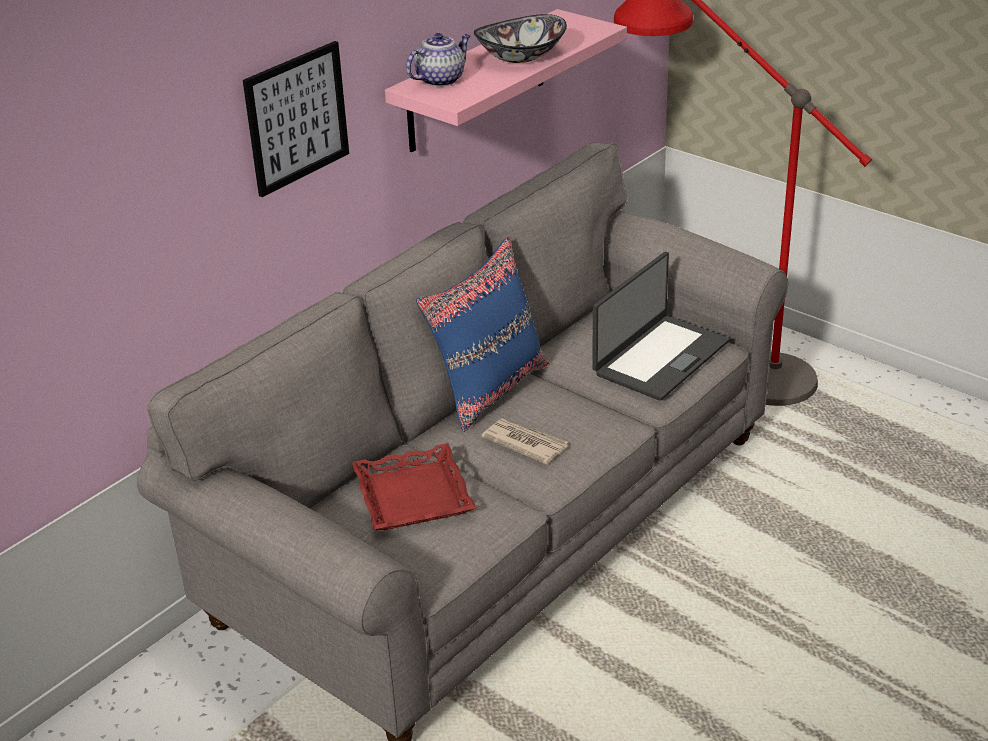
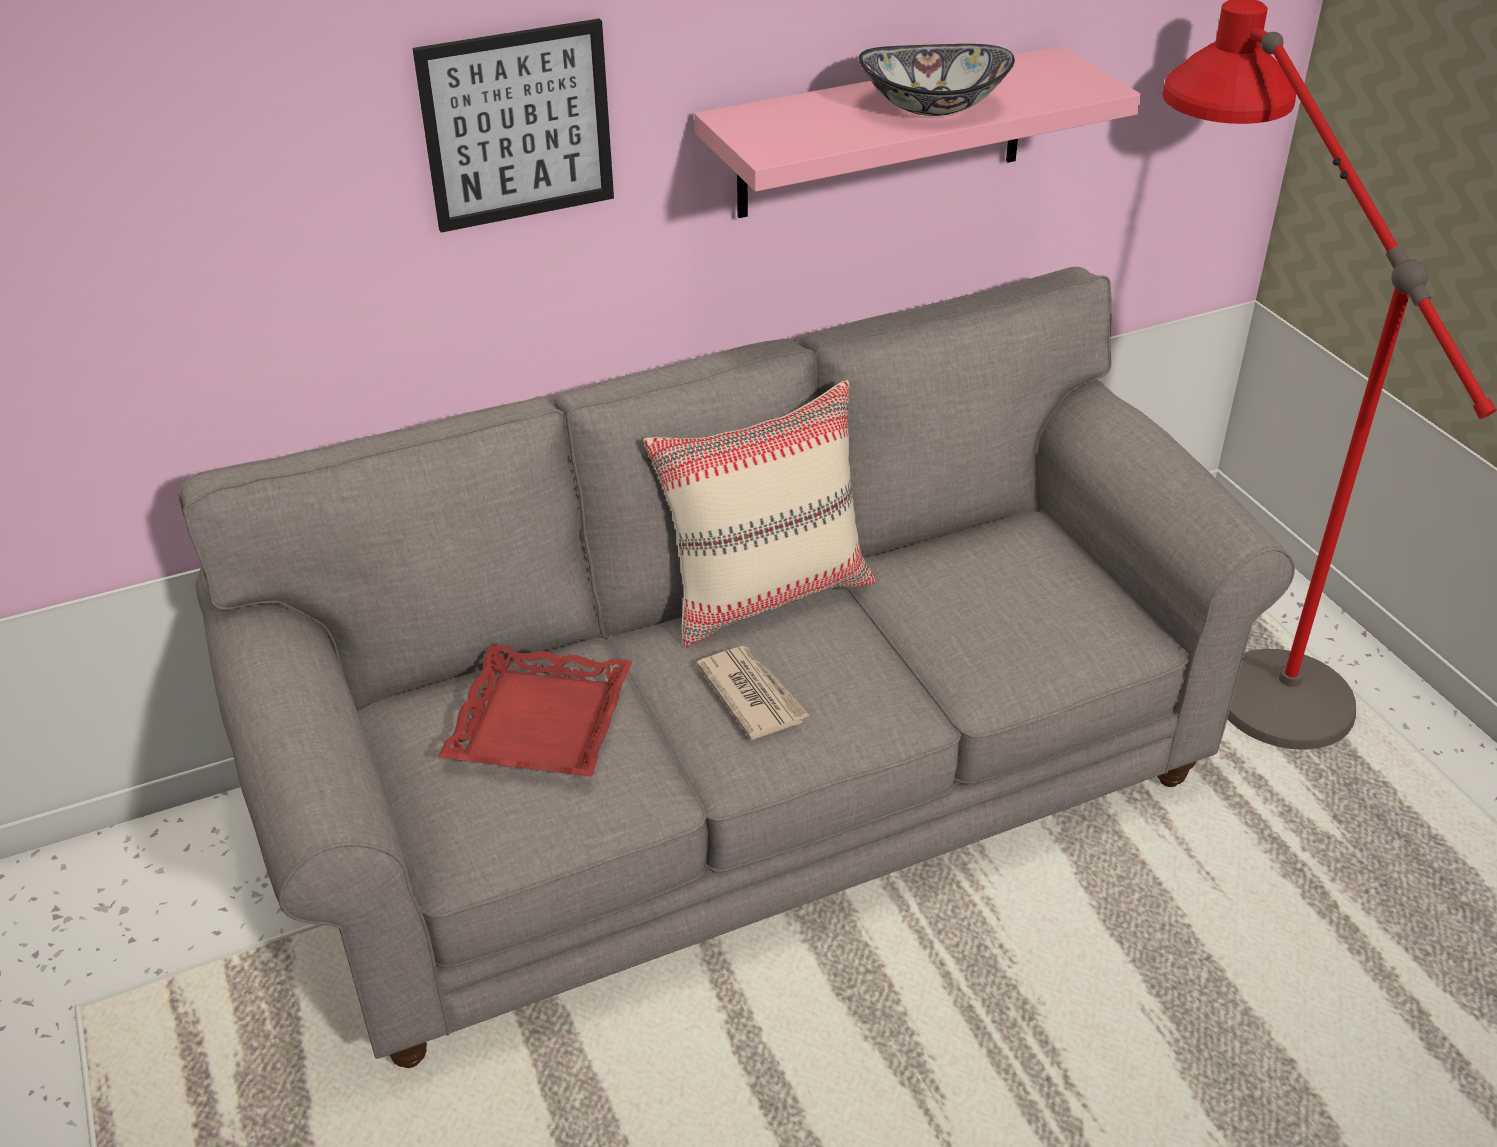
camera: 25 degrees right, 5 degrees up
(440, 80) = (784, 115): teapot -> none
(489, 389) = (767, 594): blue pillow -> beige pillow
(659, 357) = (1035, 626): laptop -> none

